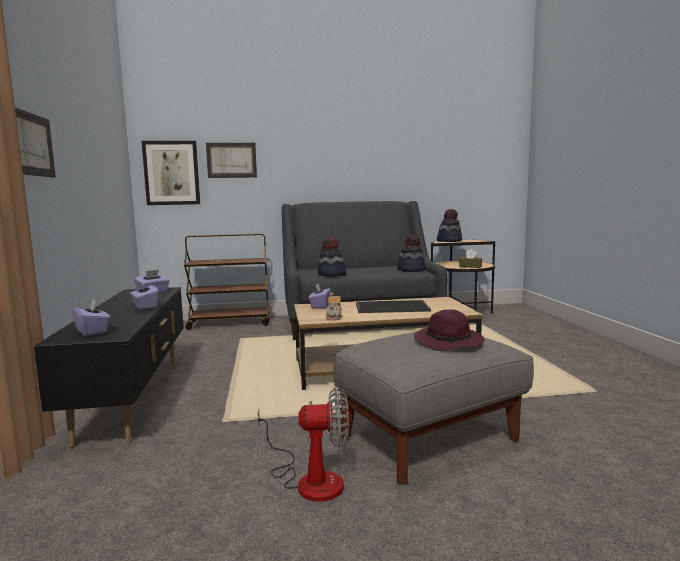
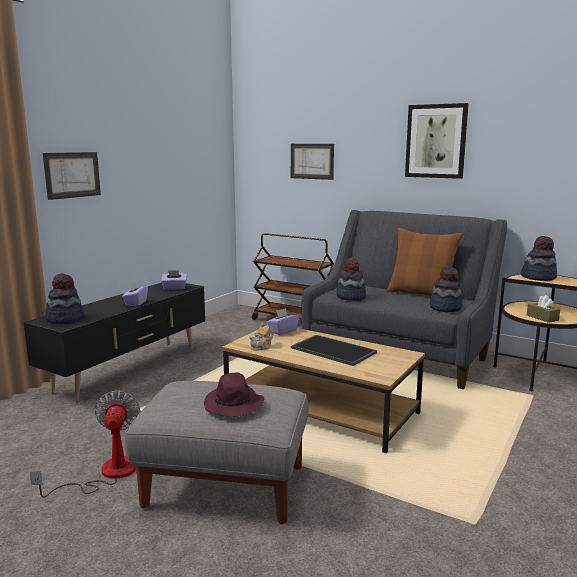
camera: 40 degrees right, 5 degrees up
(93, 331) = (65, 319): purple tissue box -> hat
(171, 173) = (263, 172): picture -> picture (436, 141)
(309, 479) = (106, 474): fan -> fan turned 135 degrees counterclockwise
(372, 266) = (421, 294): none -> brown pillow

